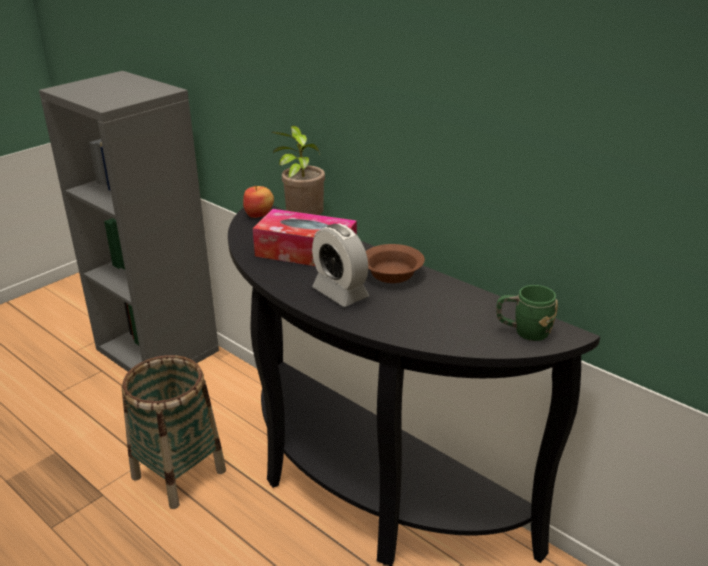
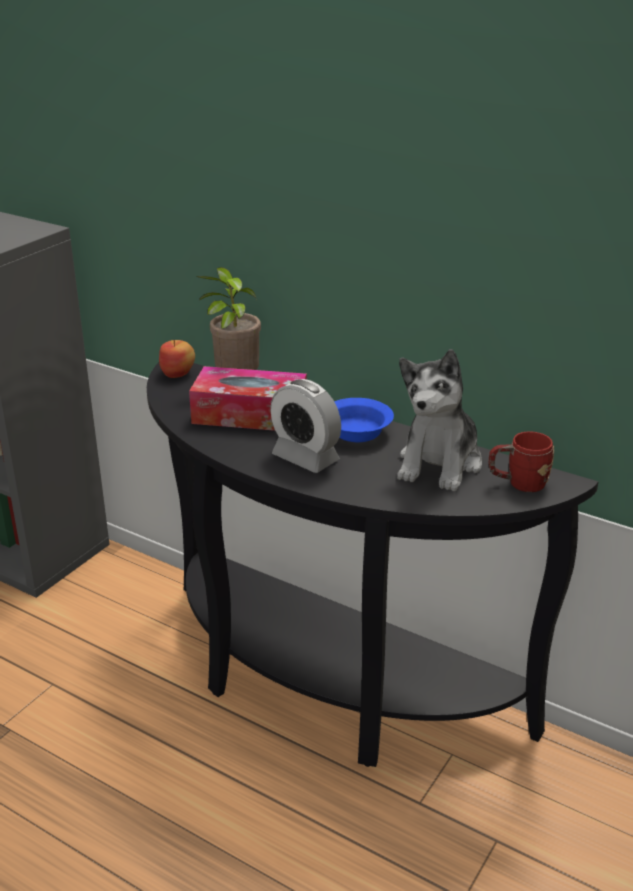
camera: 10 degrees left, 0 degrees up
(179, 474) = (99, 694): basket -> none
(392, 275) = (357, 433): brown bowl -> blue bowl
(457, 307) = (440, 463): none -> plush toy
(523, 332) = (518, 483): green mug -> red mug

